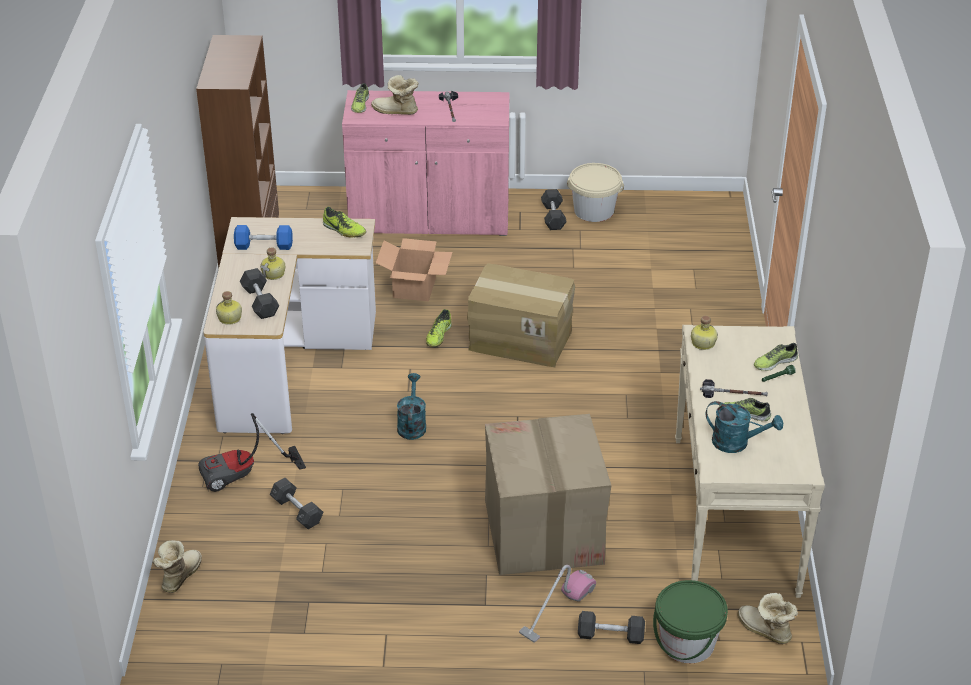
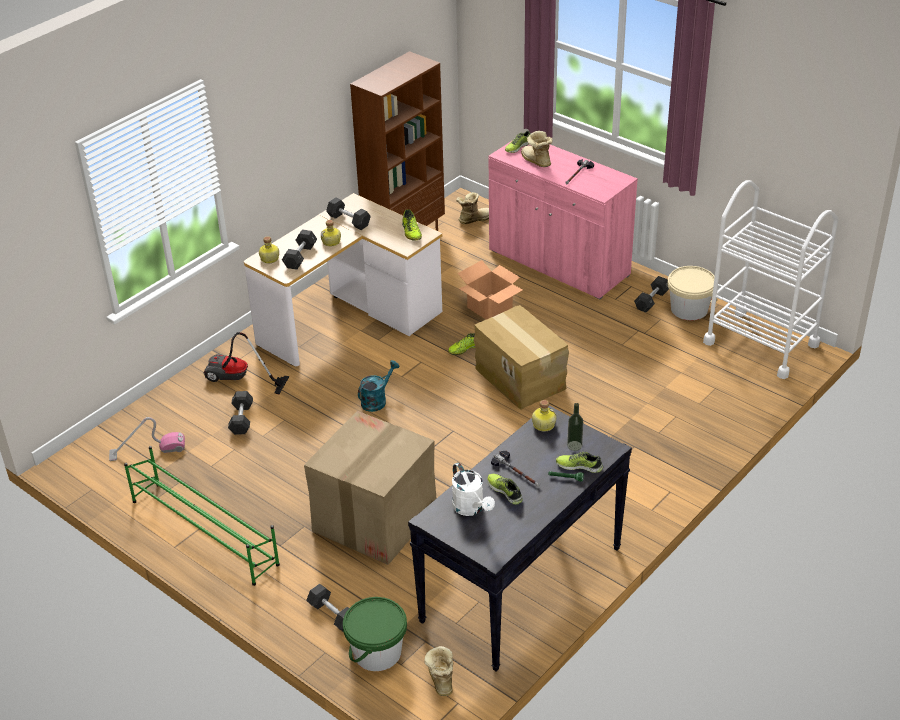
camera: 40 degrees right, 0 degrees up
(179, 576) = (131, 422): boot -> boot (474, 219)
(264, 246) = (348, 221): blue dumbbell -> grey dumbbell
(395, 635) = (204, 532): none -> green shoe rack
(557, 609) = (320, 576): vacuum cleaner -> vacuum cleaner (147, 450)
(685, 214) = (761, 343): none -> white cart
(735, 515) = (521, 585): beige console table -> black console table
(737, 443) = (471, 508): turquoise watering can -> white watering can
(749, 348) = (574, 445): none -> bottle

